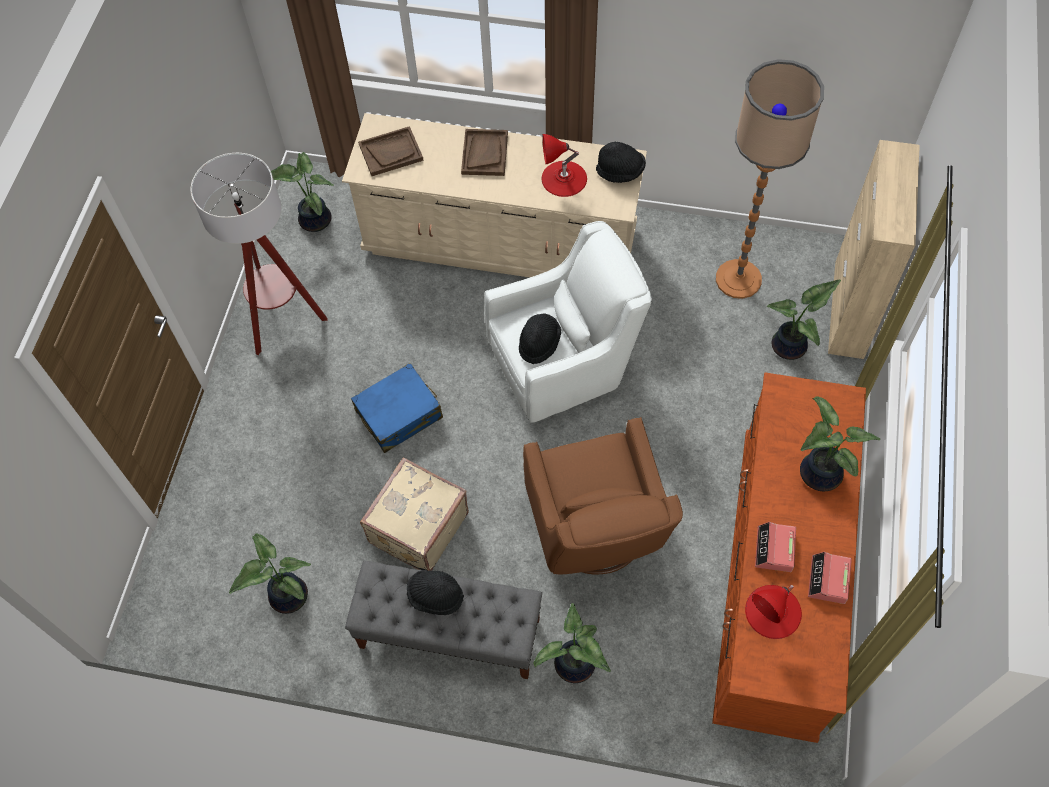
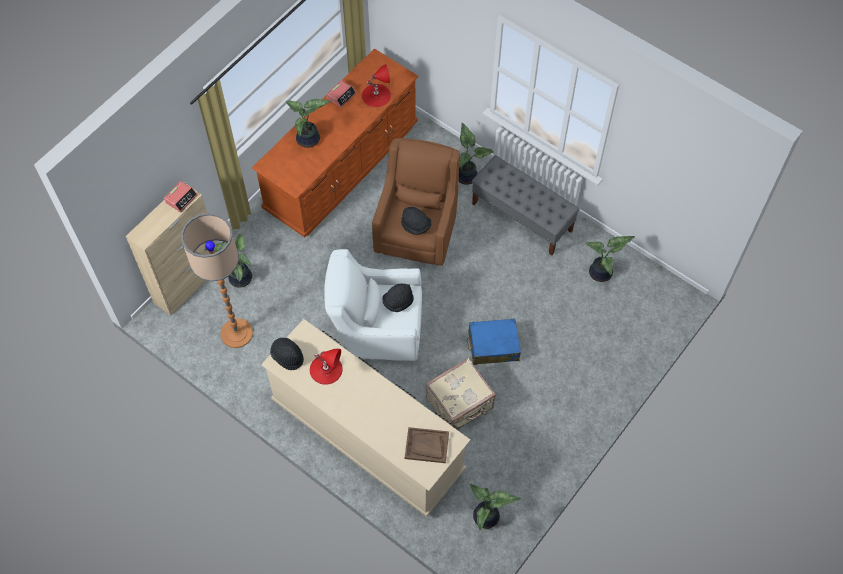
camera: 155 degrees left, 0 degrees up
(282, 320) = (540, 446): floor lamp -> none
(416, 527) = (514, 276): beige suitcase -> beige suitcase (460, 404)
(435, 596) = (526, 199): black hat -> black hat (416, 226)
(484, 153) = (365, 413): brown tray -> none
(774, 550) = (356, 118): alarm clock -> alarm clock (181, 198)

